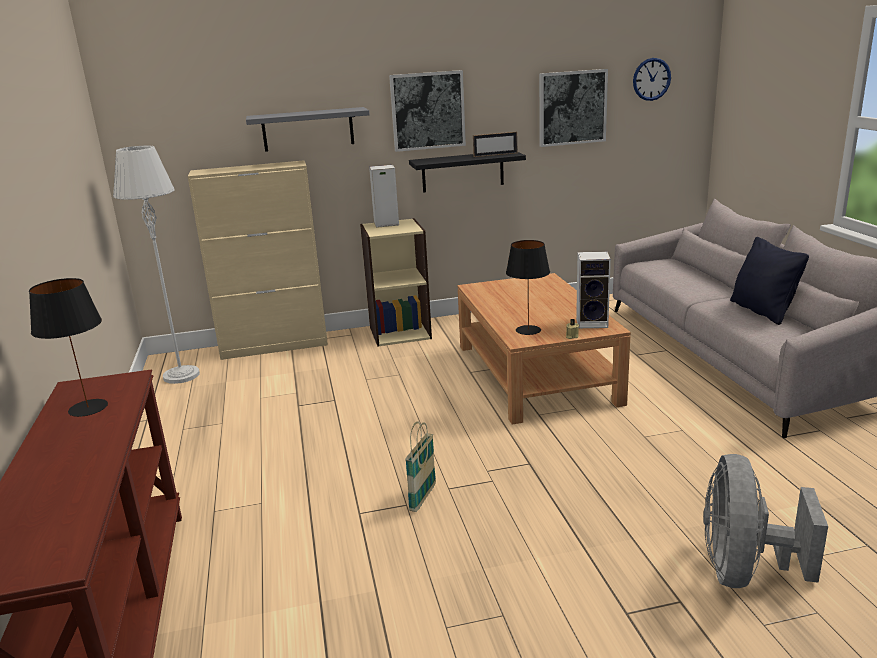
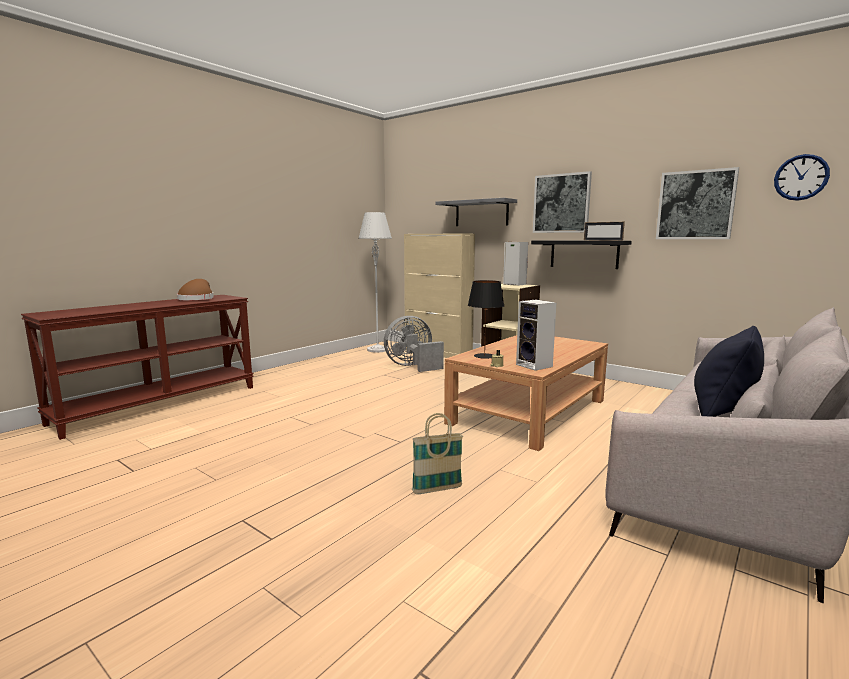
camera: 50 degrees right, 10 degrees down
(88, 408) = (197, 299): black table lamp -> brown hat
(423, 497) = (323, 426): basket -> basket (437, 489)
(744, 570) = (338, 560): grey fan -> grey fan (412, 366)

